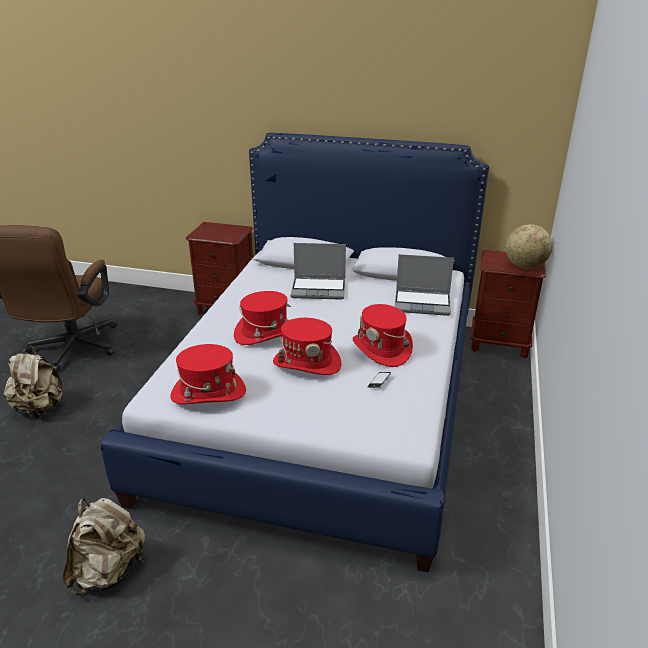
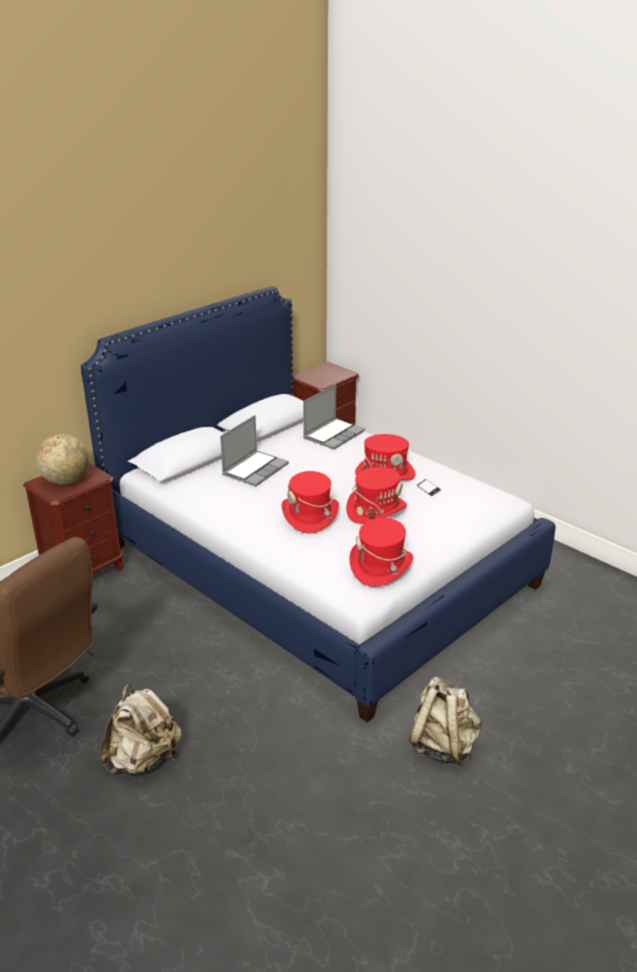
camera: 60 degrees left, 0 degrees up
(525, 266) = (338, 374): globe -> globe (66, 481)

